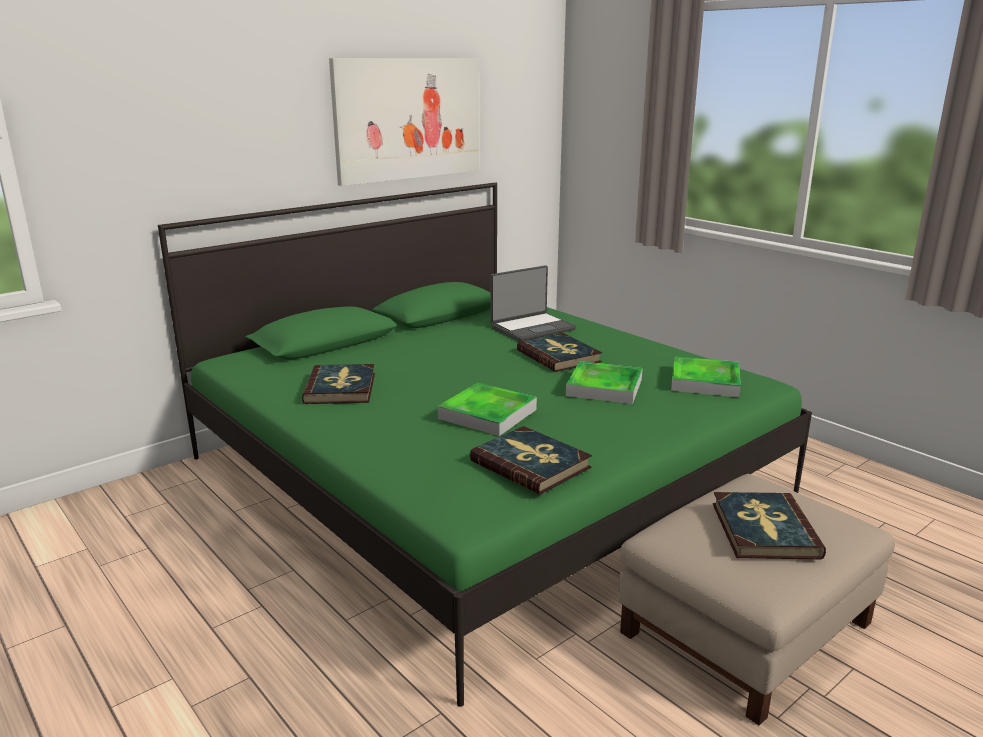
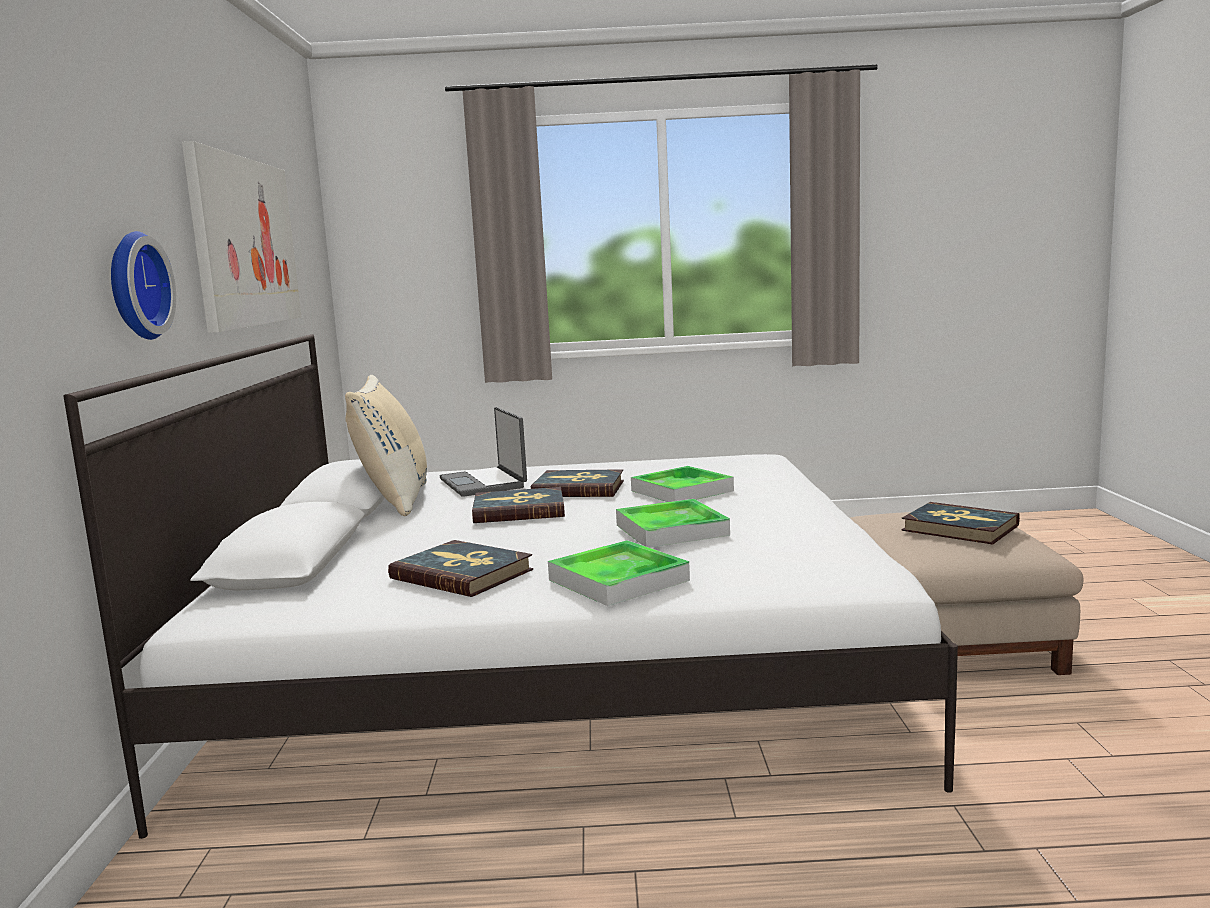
camera: 50 degrees left, 10 degrees down
(249, 160) = (134, 286): none -> wall clock
(461, 321) = (394, 500): none -> beige pillow
(483, 474) = (557, 658): green bed -> white bed
(531, 464) = (810, 536): book -> book (519, 510)
(532, 328) = (484, 483): laptop -> laptop turned 150 degrees clockwise
(705, 381) = (729, 466): tray -> tray (618, 580)

